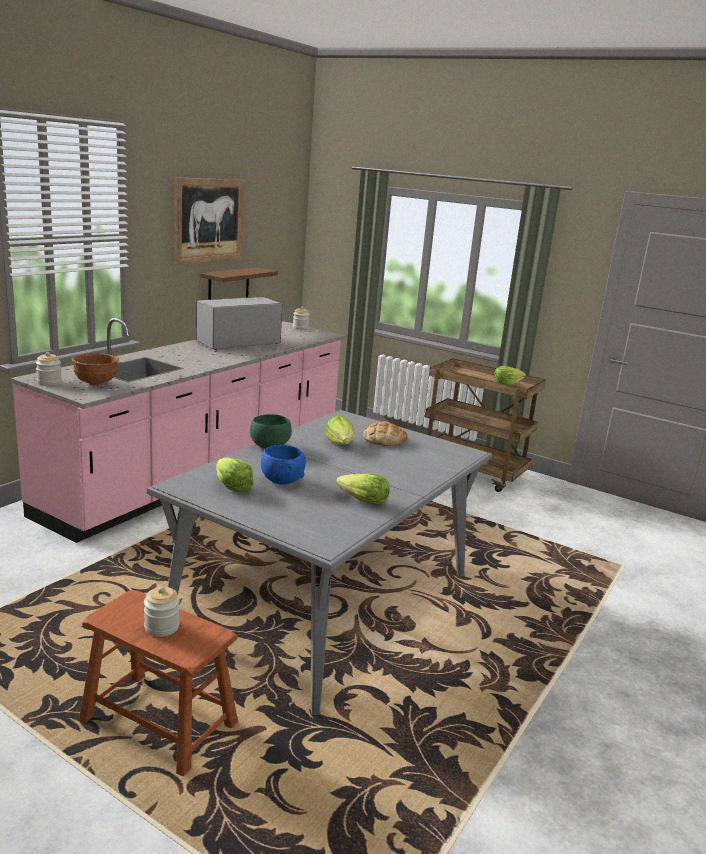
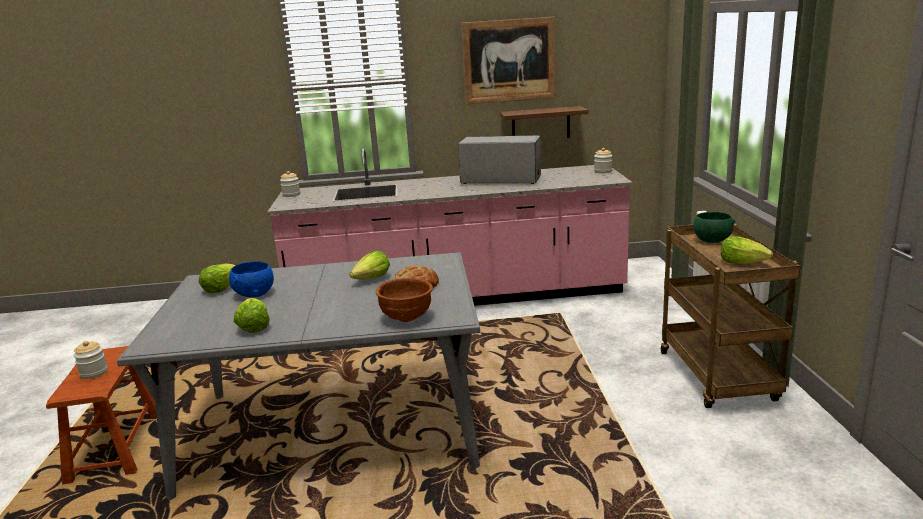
camera: 55 degrees right, 0 degrees up
(96, 383) = (312, 199): brown bowl -> brown bowl (407, 318)
(269, 446) = (319, 268): green bowl -> green bowl (711, 240)

